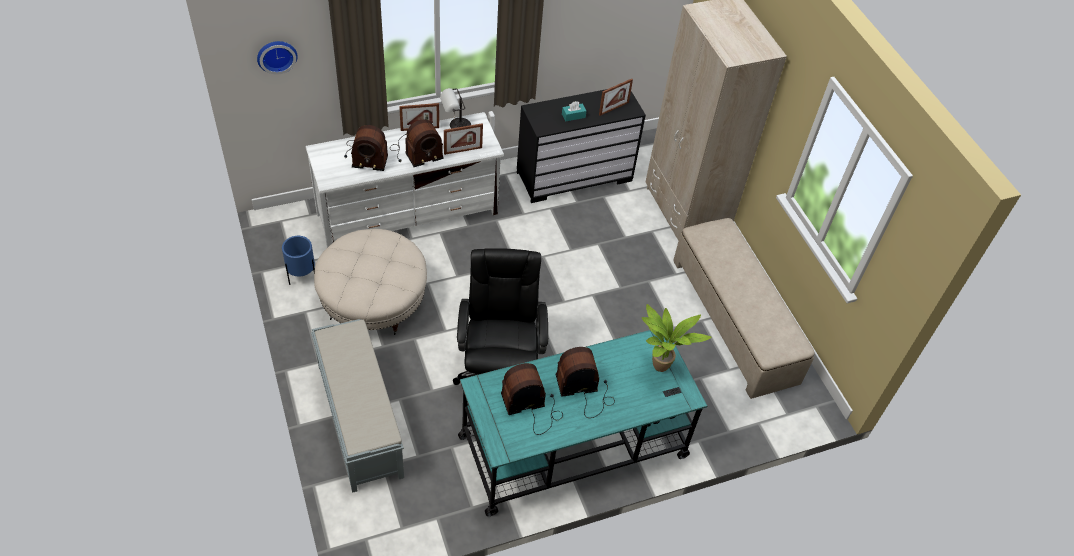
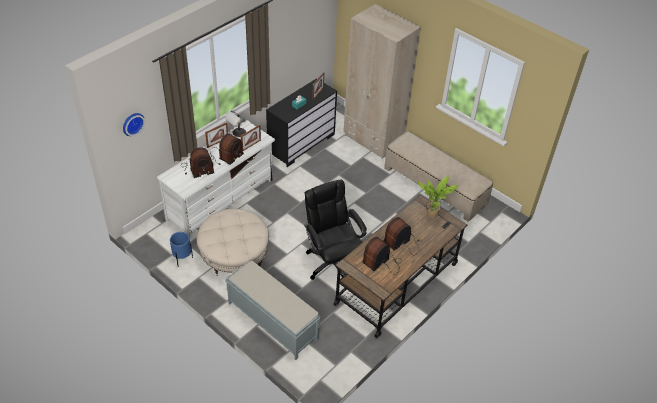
camera: 25 degrees left, 5 degrees down
(573, 447) = (397, 284): turquoise desk -> brown desk

